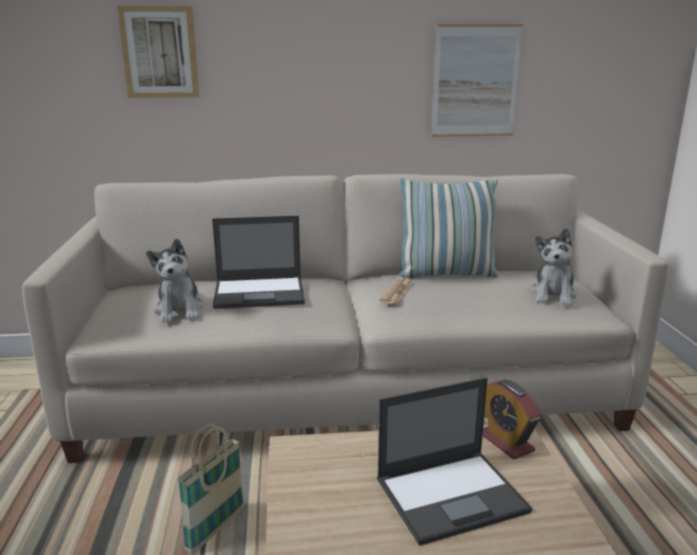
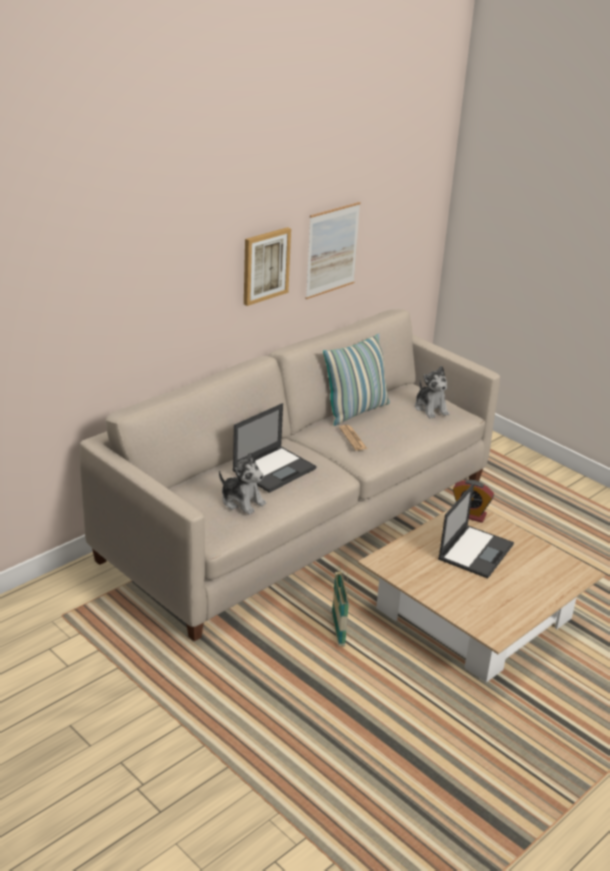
camera: 40 degrees left, 10 degrees up
(160, 52) = (127, 288): picture -> picture (265, 265)

